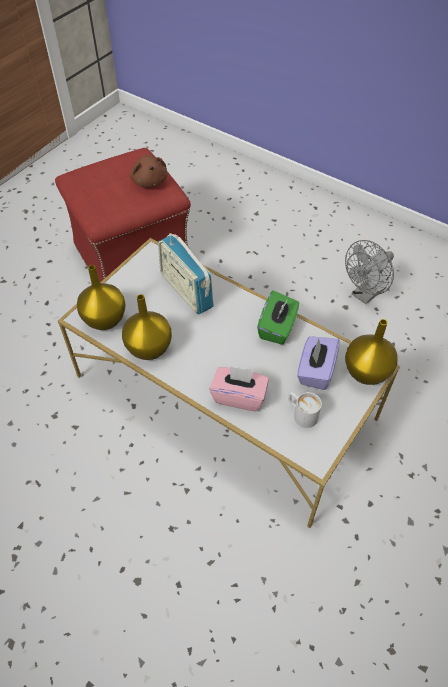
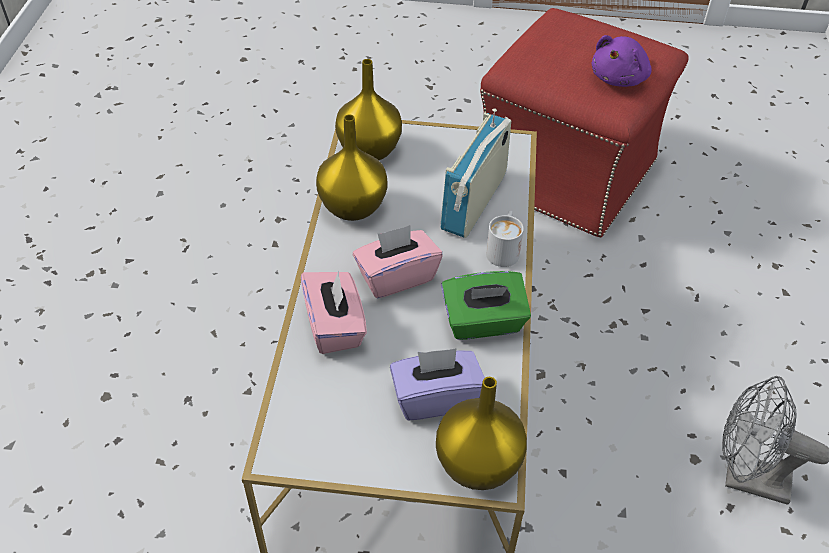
camera: 60 degrees right, 5 degrees down
(149, 181) = (619, 78): brown plush toy -> purple plush toy
(219, 351) = (396, 277): none -> pink tissue box
(301, 414) = (348, 408): white mug -> white mug (503, 249)

